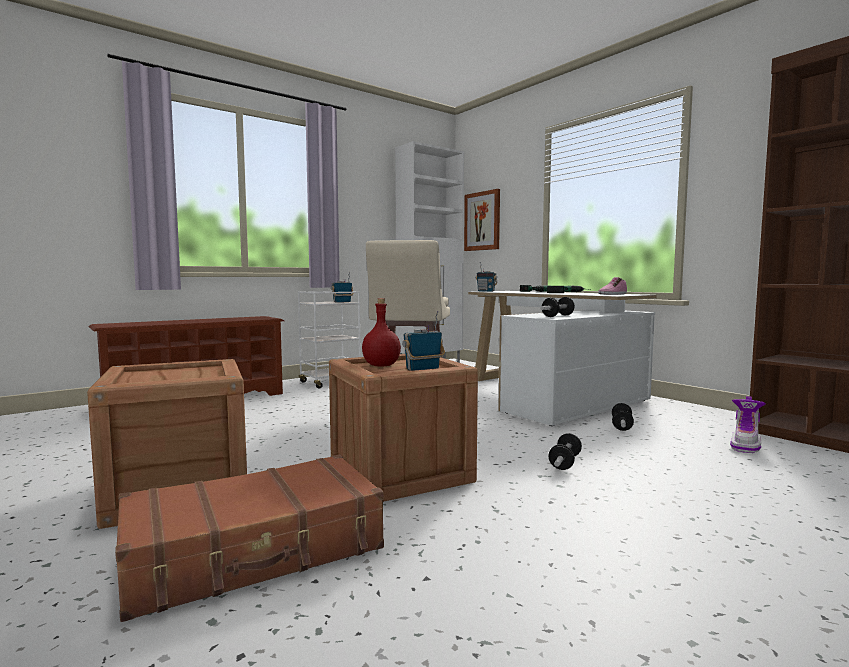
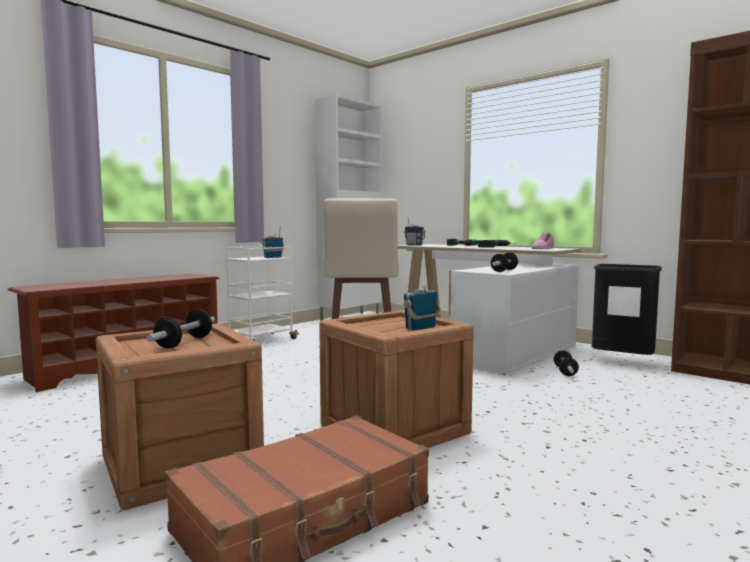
camera: 10 degrees left, 0 degrees up
(382, 365) = (376, 325): red bottle -> none
(482, 221) = (399, 175): picture -> none
(565, 462) = (537, 409): dumbbell -> dumbbell (184, 342)
(694, 419) = (622, 362): none -> black trash can
(745, 445) = (677, 384): boot -> none

